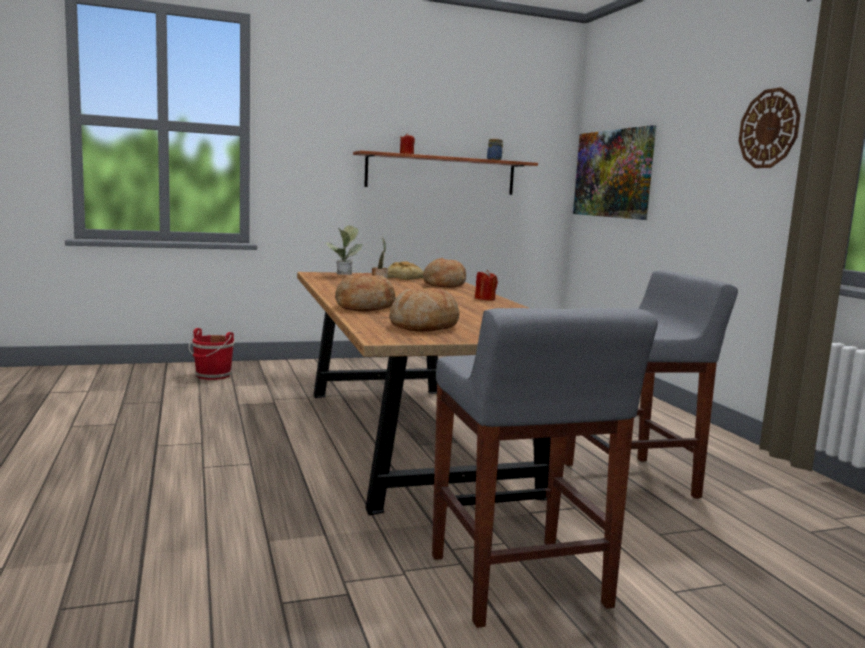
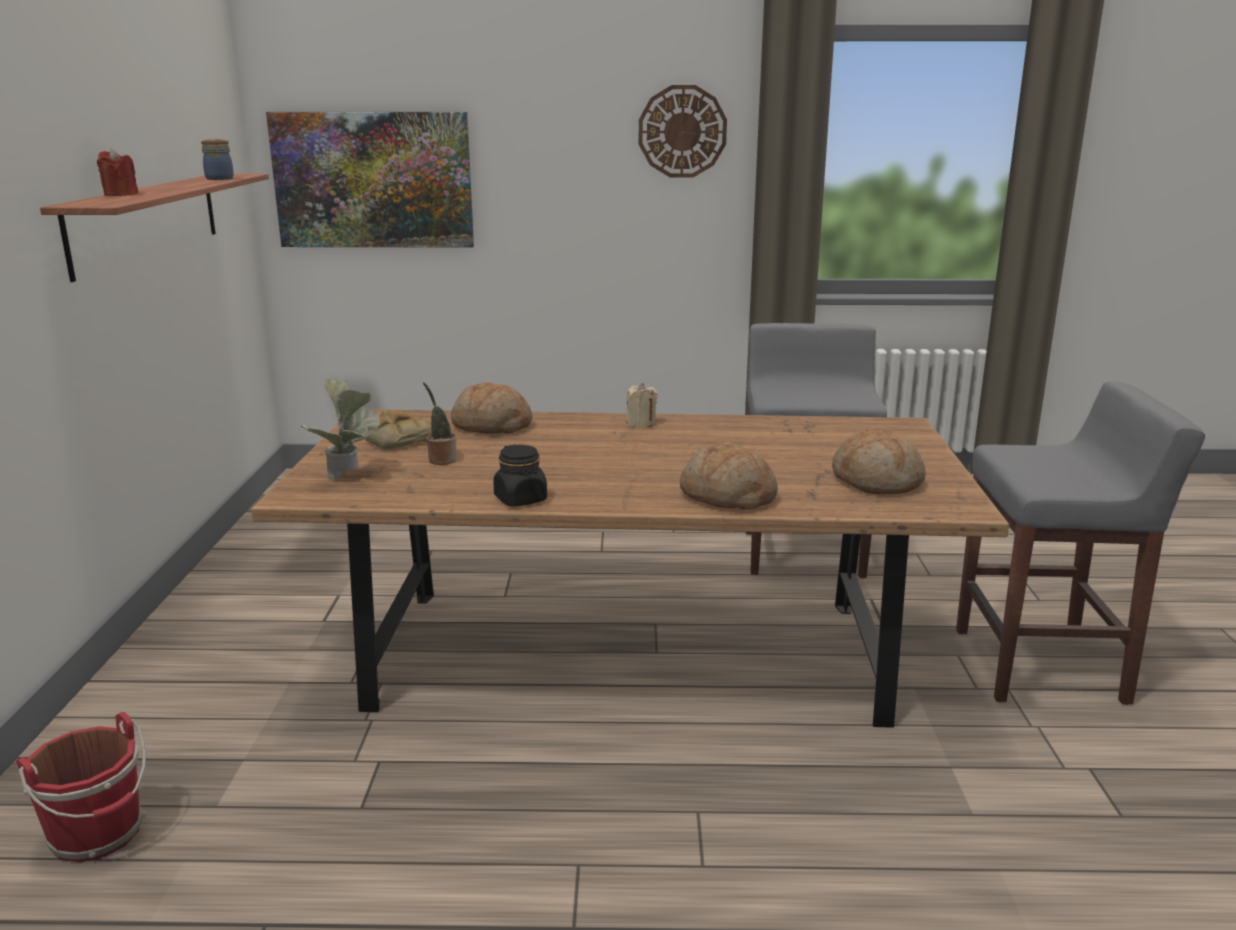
camera: 70 degrees left, 10 degrees up
(331, 288) = (521, 499): none -> black jar
(485, 299) = (641, 423): red candle -> beige candle

